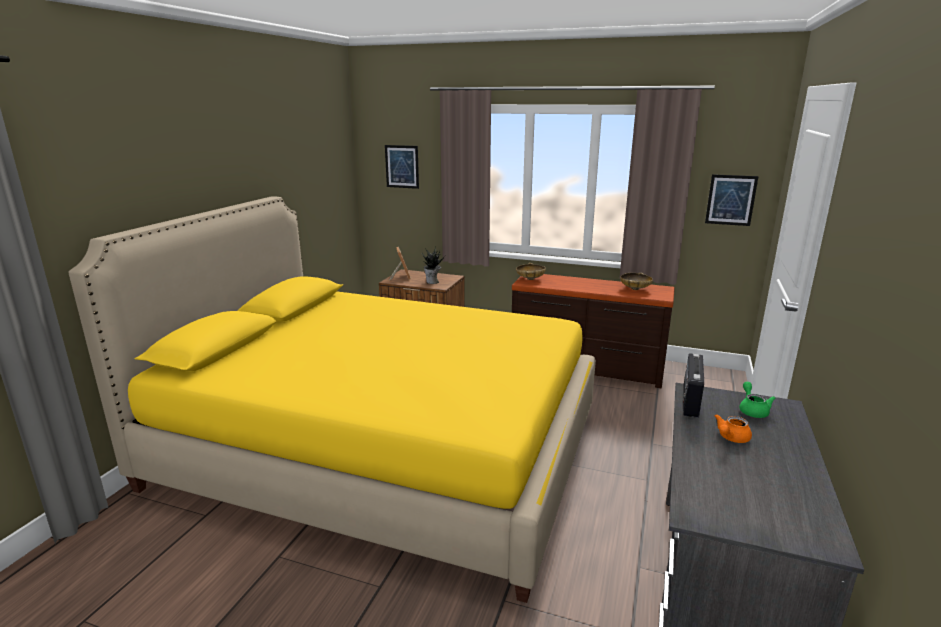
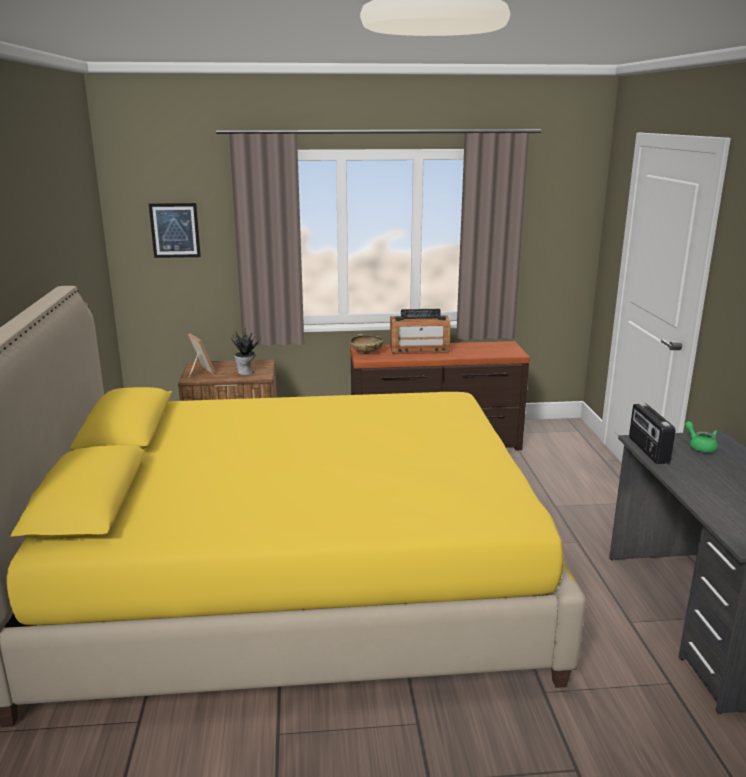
camera: 25 degrees left, 0 degrees up
(577, 282) = (419, 349): none -> radio
(635, 289) = (482, 348): beige bowl -> none
(731, 200) = (558, 245): picture -> none
(731, 438) = (709, 474): orange teapot -> none

